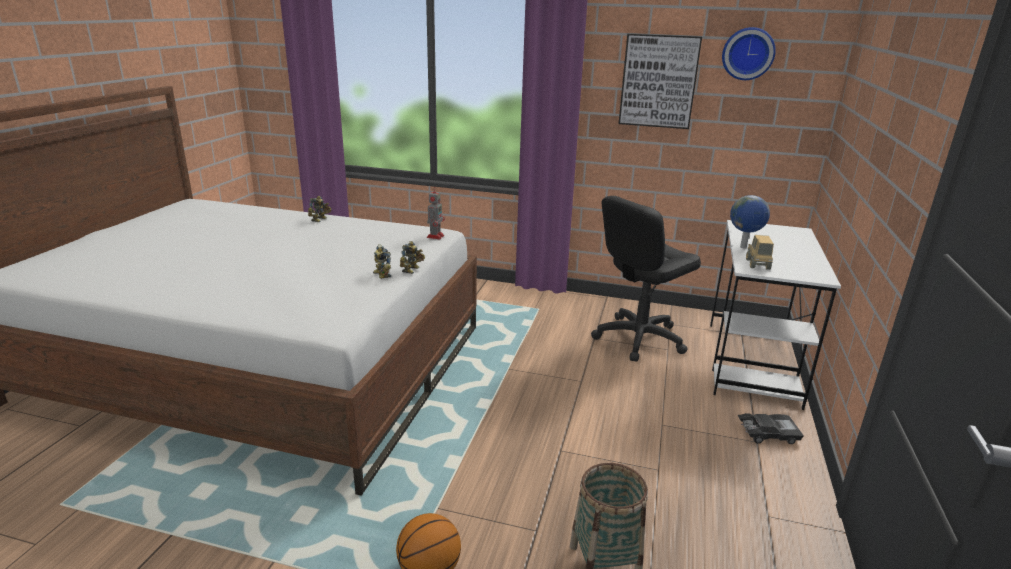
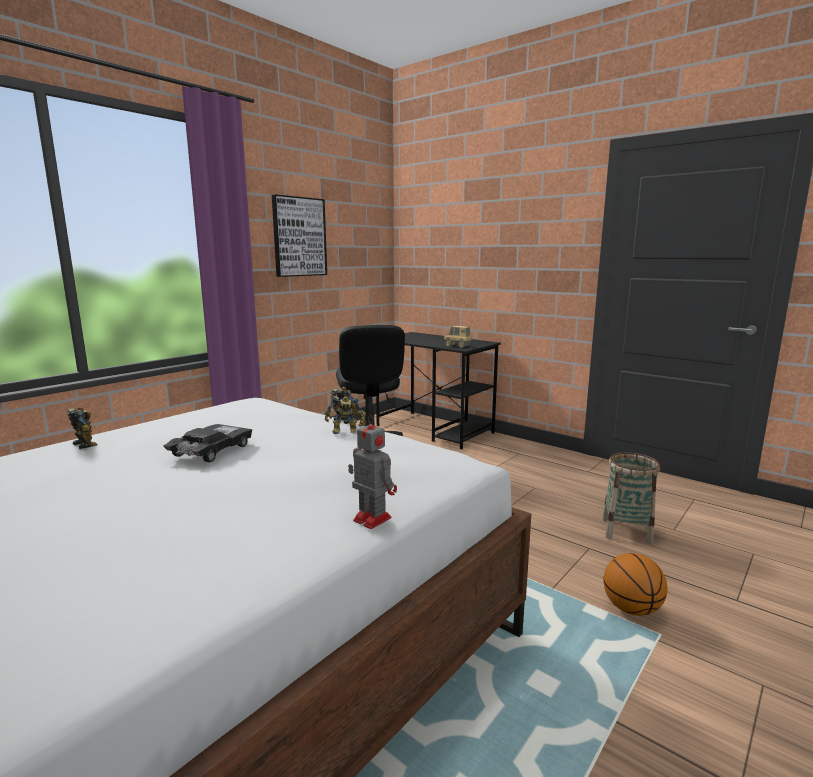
camera: 65 degrees left, 10 degrees down
(435, 236) = (264, 402): toy robot -> toy robot (371, 518)
(743, 247) = (427, 344): globe -> none
(748, 53) = (348, 213): wall clock -> none
(752, 363) = (435, 429): white desk -> black desk
(767, 433) = (512, 448): black toy car -> black toy car (211, 451)

